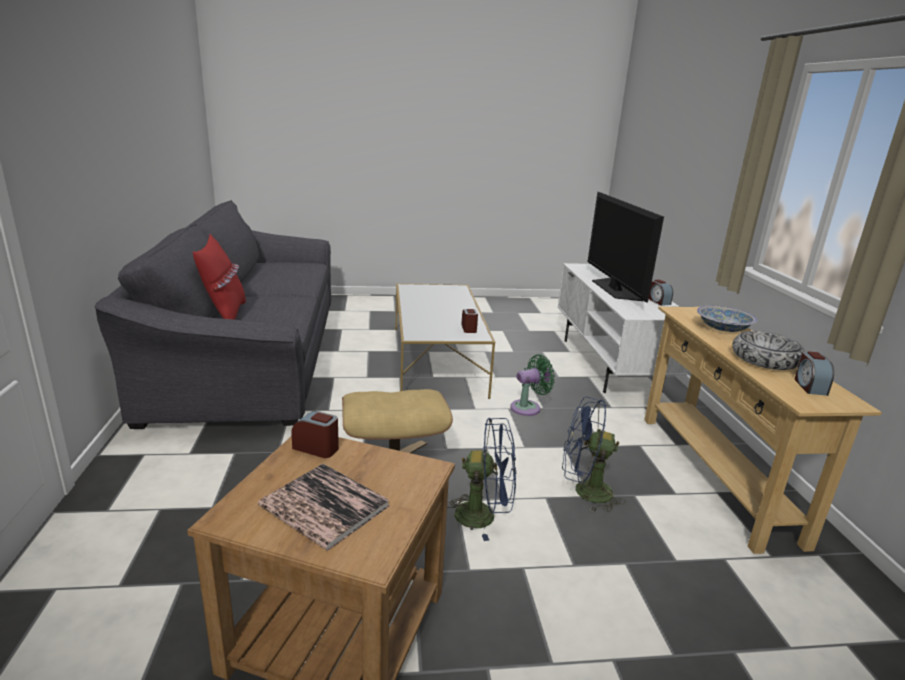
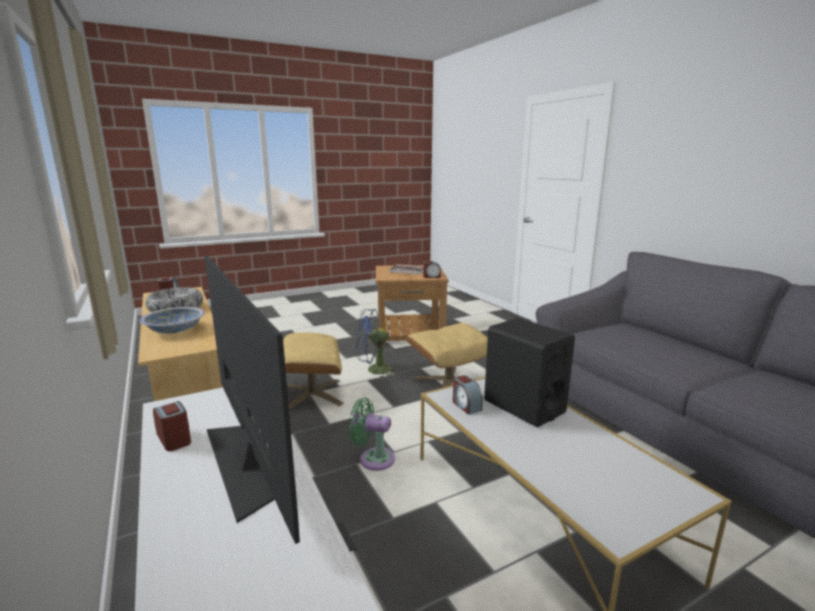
camera: 160 degrees right, 5 degrees down
(225, 315) = (664, 337): red pillow -> none
(429, 321) = (523, 406): none -> black speaker
(528, 407) = (373, 458): green fan -> green fan turned 60 degrees clockwise
(584, 492) = (312, 394): blue fan -> beige ottoman

